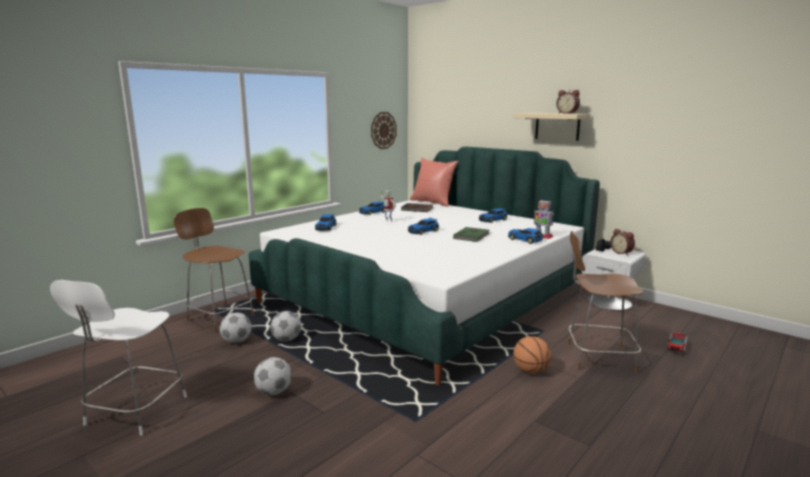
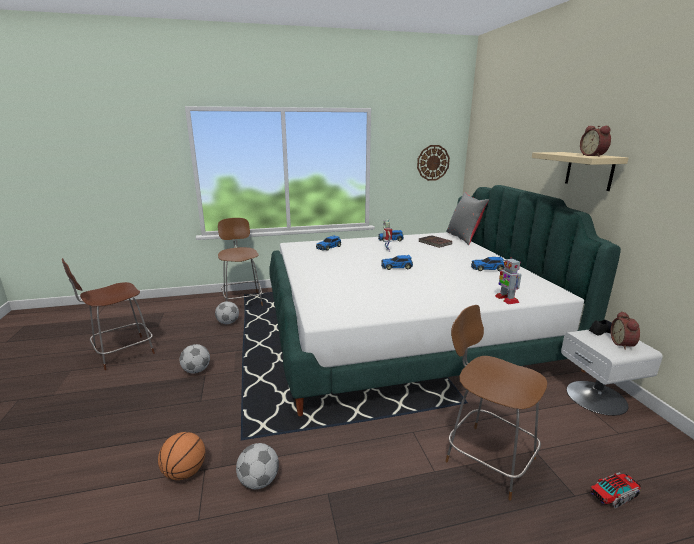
camera: 35 degrees right, 5 degrees up
(134, 412) = (121, 353): white chair -> brown chair
(287, 339) = (256, 332): football -> football (259, 481)
(433, 202) = (463, 238): red pillow -> grey pillow
(472, 236) = (431, 282): green book -> none
(525, 240) = (478, 299): toy car -> none
(530, 371) = (394, 440): basketball -> basketball (185, 472)

